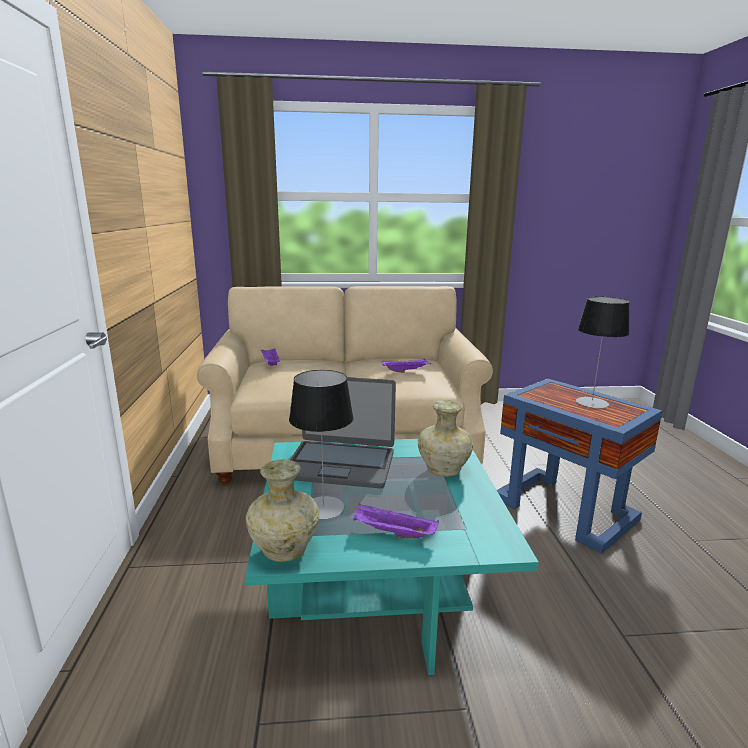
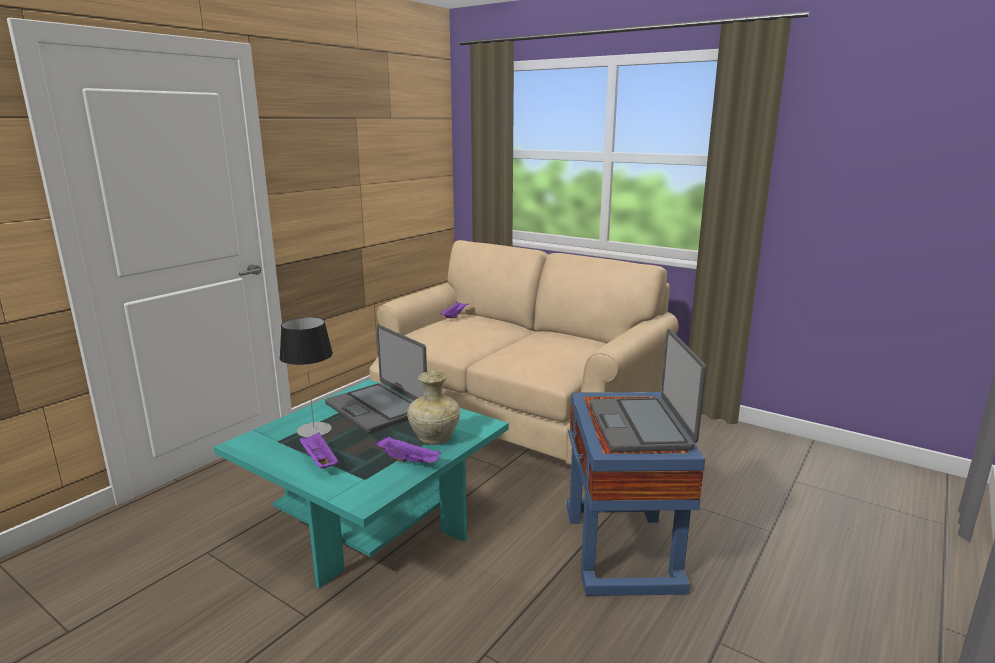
camera: 40 degrees right, 0 degrees up
(284, 549) = (252, 442): beige vase -> none
(406, 371) = (547, 349): purple tray -> purple tray (409, 461)
(592, 402) = (640, 426): table lamp -> laptop

